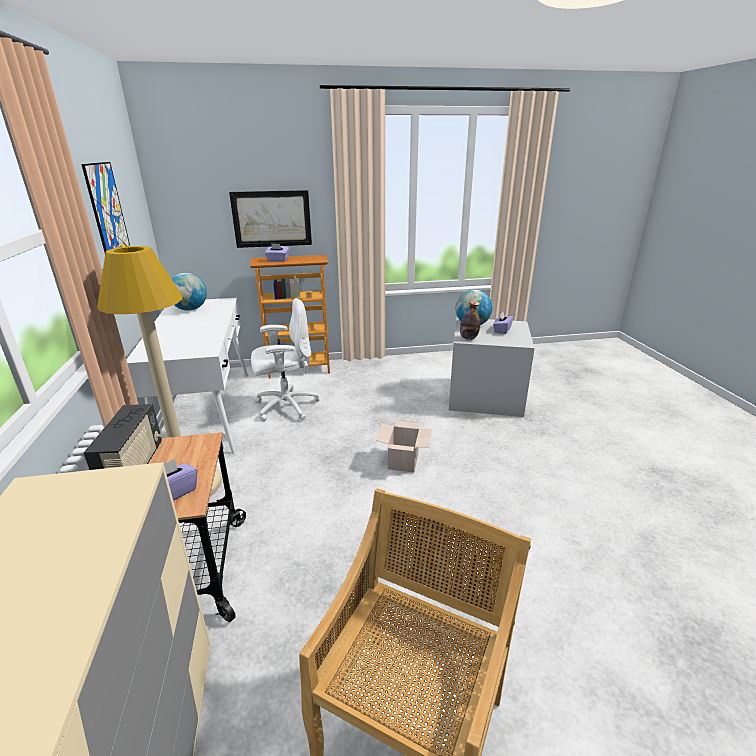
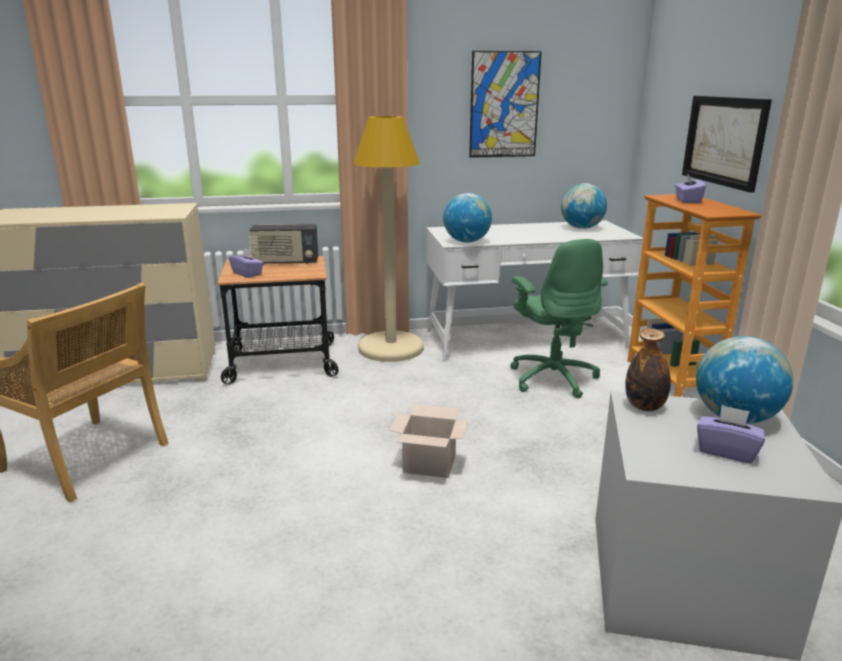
camera: 90 degrees right, 5 degrees down
(205, 347) = (466, 241): none -> globe
(285, 406) = (553, 378): white office chair -> green office chair

